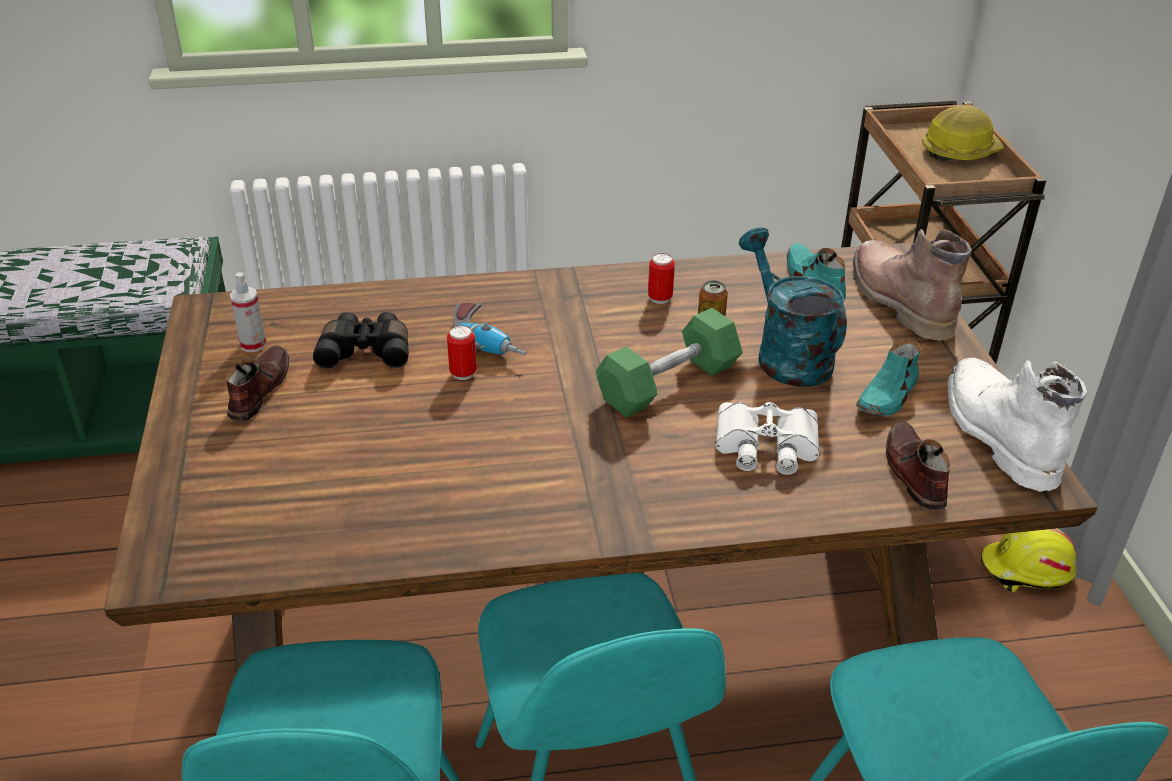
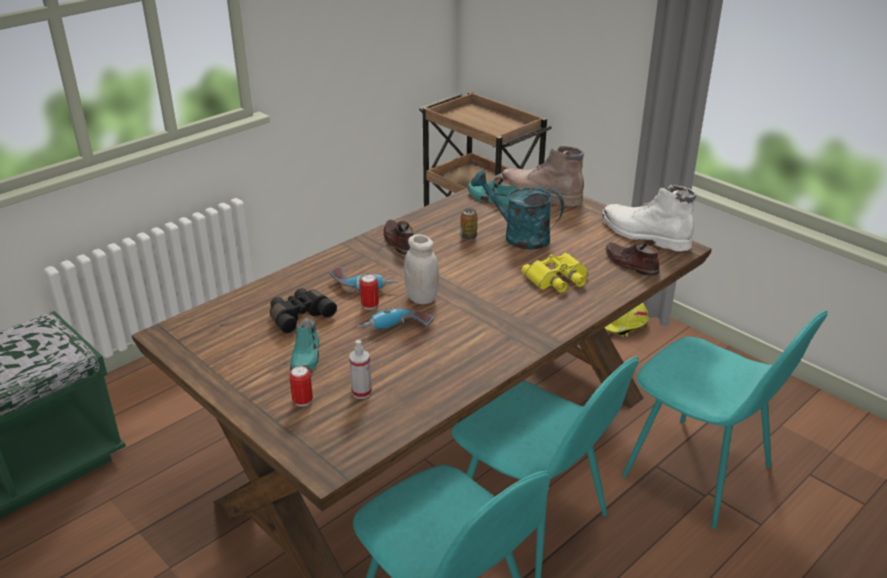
camera: 35 degrees left, 5 degrees down
(253, 344) = (224, 339): spray bottle -> spray bottle (361, 392)
(258, 390) = (261, 360): brown shoe -> brown shoe (398, 242)
(454, 422) = (395, 329): none -> power drill
(540, 391) = (421, 298): none -> white jar
(660, 298) = (427, 233): can -> can (302, 401)
(668, 384) = (480, 270): green dumbbell -> none
(765, 446) = (557, 279): white binoculars -> yellow binoculars
(888, 396) = (583, 237): turquoise shoe -> turquoise shoe (306, 356)
(961, 151) = (487, 117): hard hat -> none

